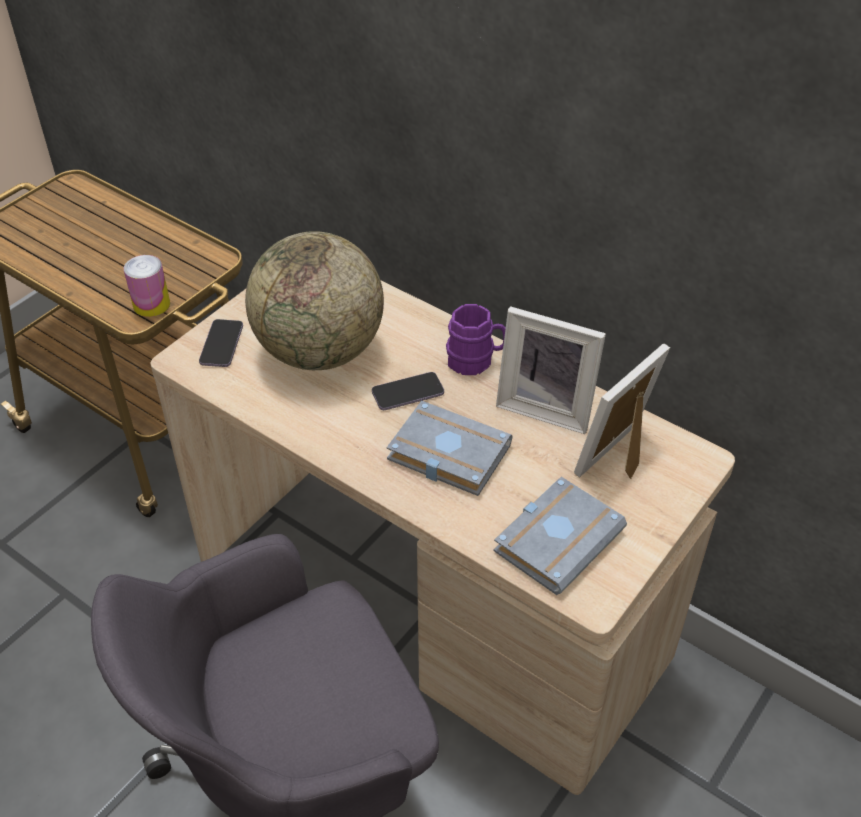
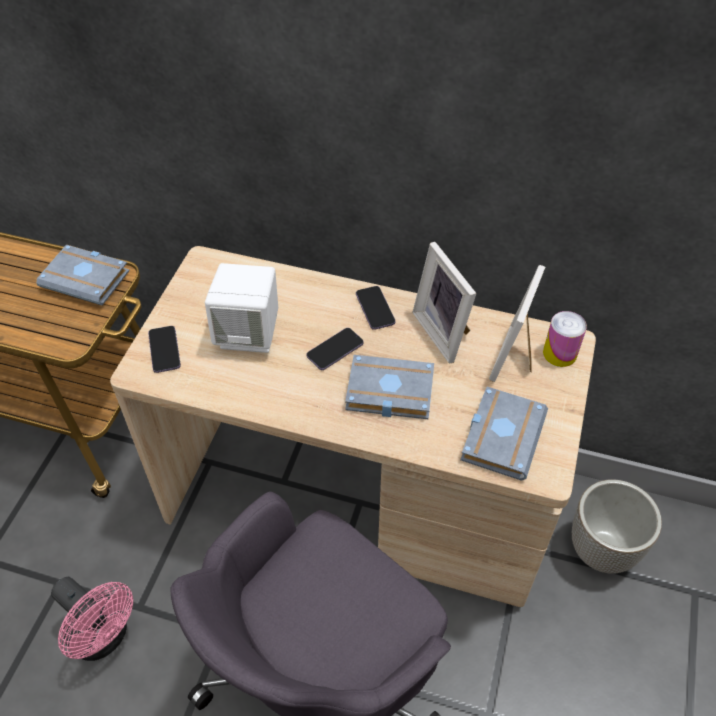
camera: 20 degrees left, 5 degrees up
(85, 666) = (104, 637): none -> pink fan
(151, 304) = (80, 329): can -> can (559, 353)
(184, 255) = (88, 279): none -> grey book
(320, 351) = (249, 334): globe -> white speaker
(476, 361) = (375, 309): purple mug -> phone
(547, 407) = (445, 332): picture frame -> picture frame turned 60 degrees clockwise
(715, 764) = (602, 550): none -> planter

